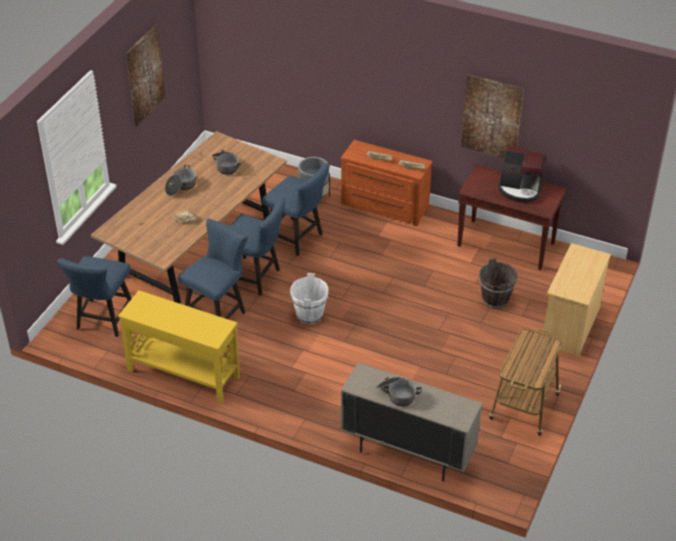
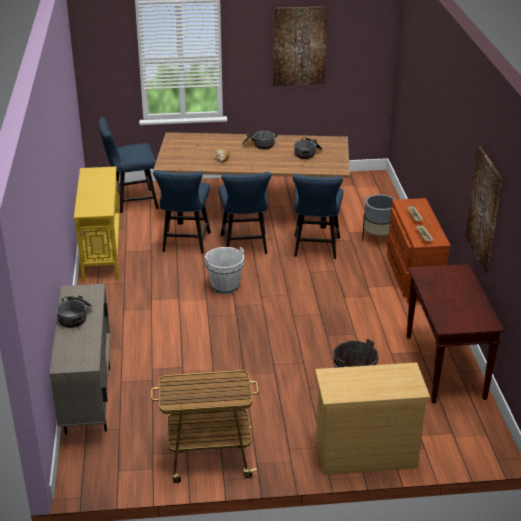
camera: 60 degrees right, 10 degrees down
(218, 313) = (185, 244): blue chair -> blue chair turned 90 degrees clockwise
(520, 189) = (462, 301): coffee machine -> none

